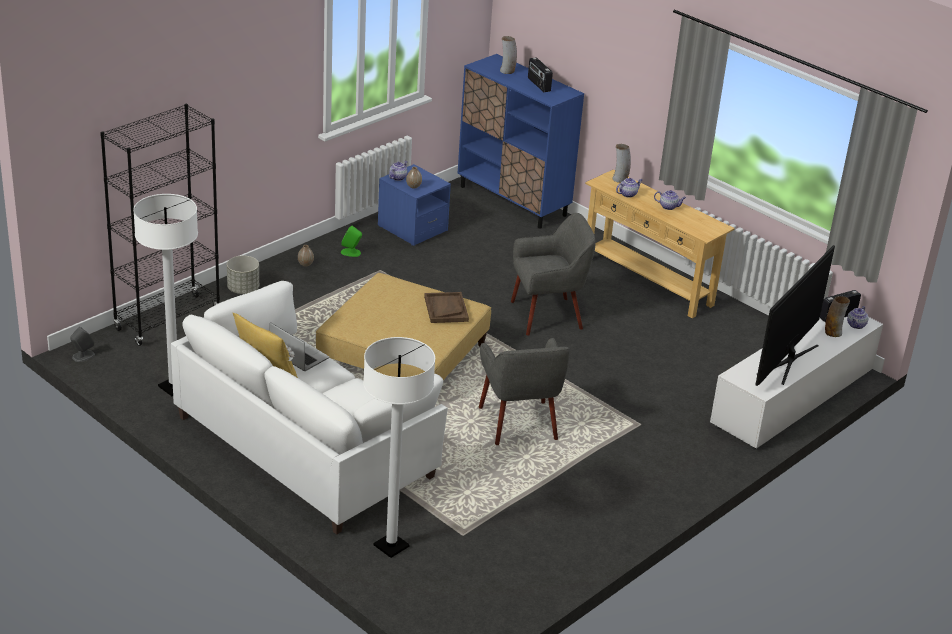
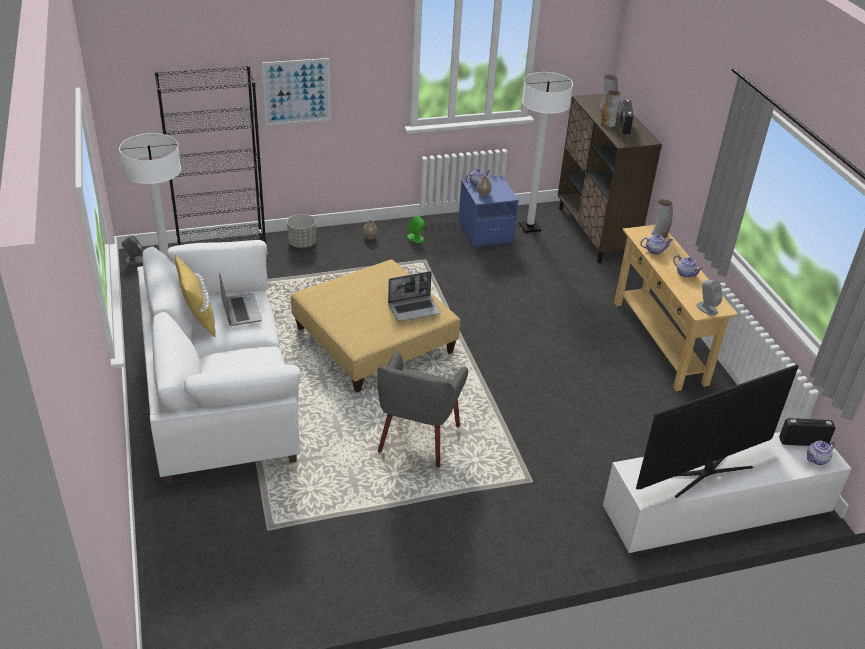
camera: 30 degrees right, 5 degrees up
(224, 121) = (297, 91): none -> picture
(391, 546) = (198, 515): white floor lamp -> white floor lamp (529, 227)
(446, 309) = (414, 309): brown tray -> laptop
(513, 201) = (595, 233): blue cabinet -> brown cabinet
(547, 315) = (536, 344): grey armchair -> none
(708, 230) = (706, 308): none -> grey speaker
(833, 332) = (782, 458): vase -> vase (608, 124)

